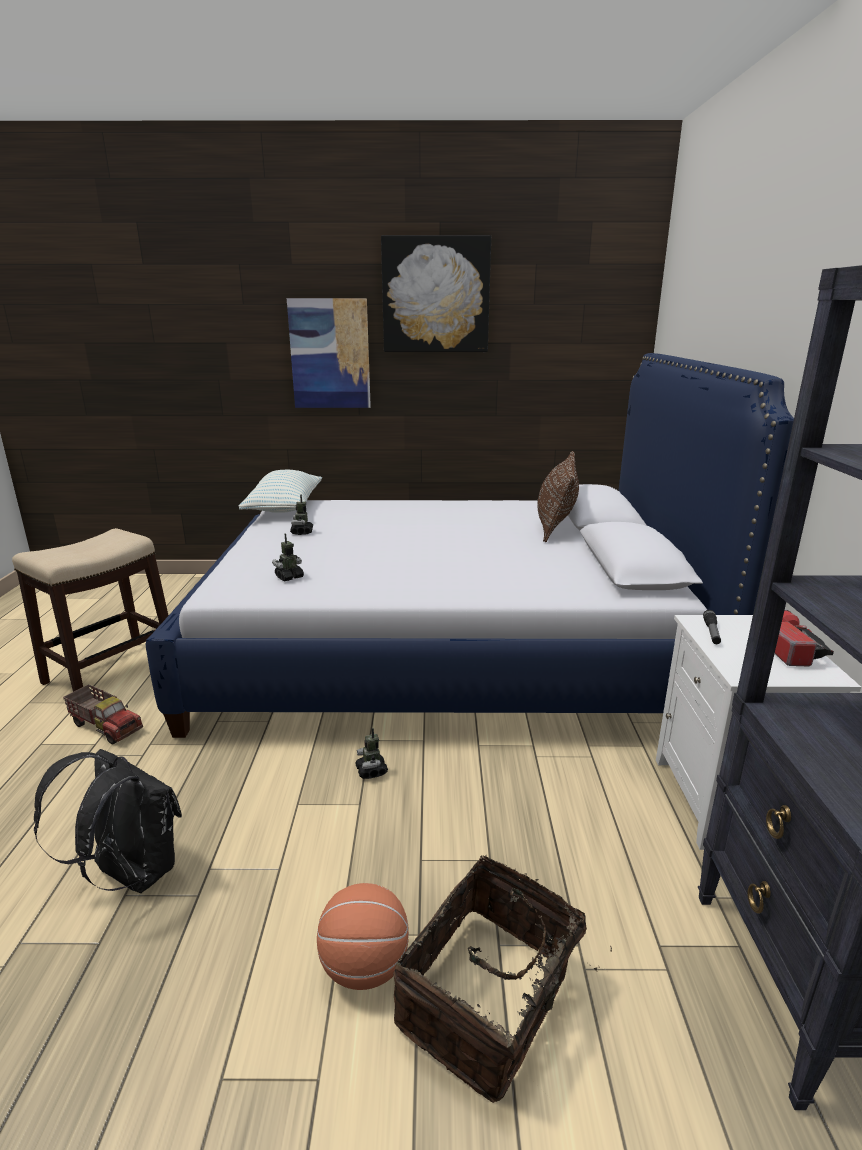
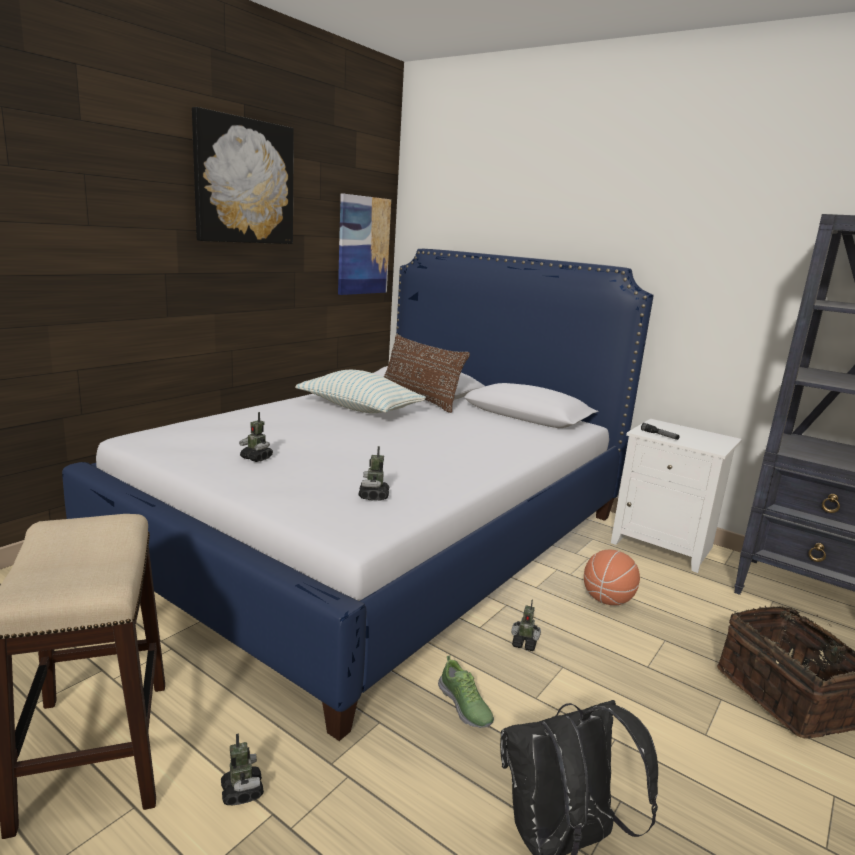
camera: 55 degrees left, 5 degrees down
(106, 726) = (242, 792): toy truck -> toy robot
(253, 773) = (465, 706): none -> shoe
(285, 507) = (153, 442): pillow -> pillow (359, 409)
(330, 354) = (135, 242): picture -> picture (363, 245)
(364, 966) = (741, 735): basketball -> basketball (607, 600)
(787, 648) = (691, 432): flashlight -> none

